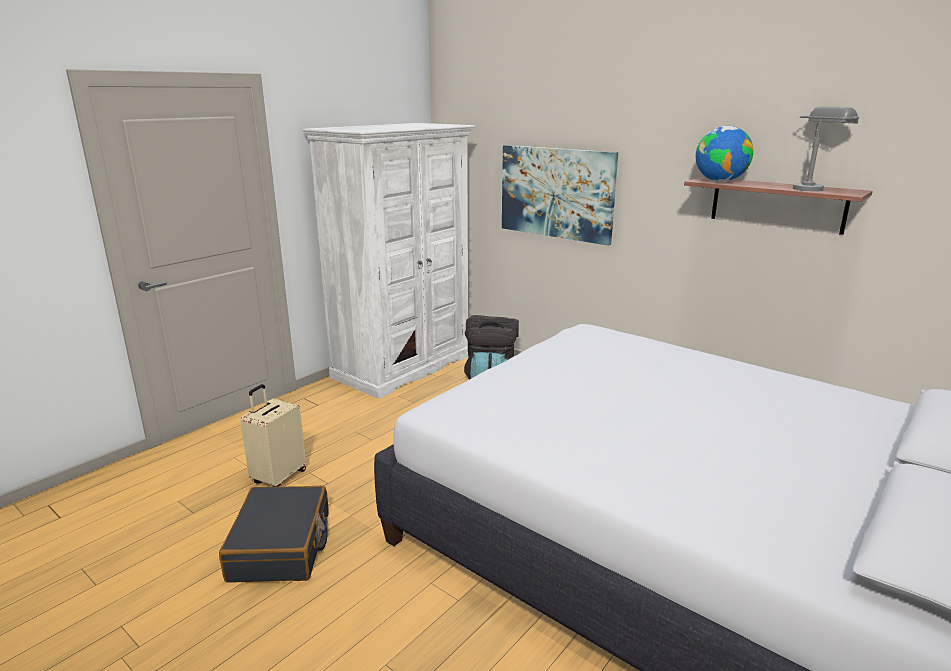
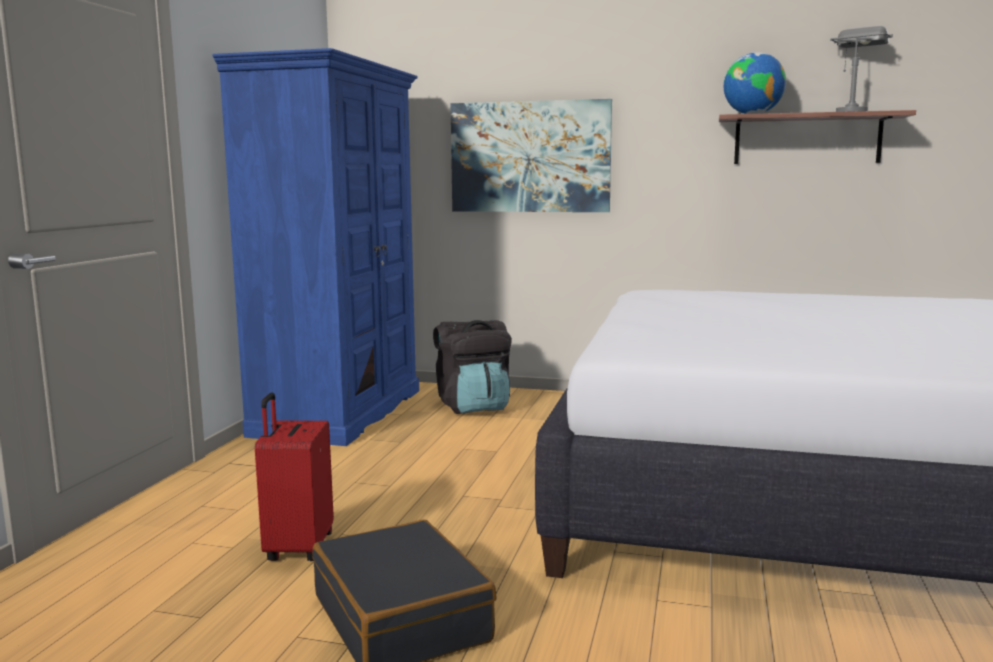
camera: 25 degrees left, 10 degrees down
(278, 477) = (297, 548): beige suitcase -> red suitcase
(403, 366) = (340, 412): white wardrobe -> blue wardrobe

